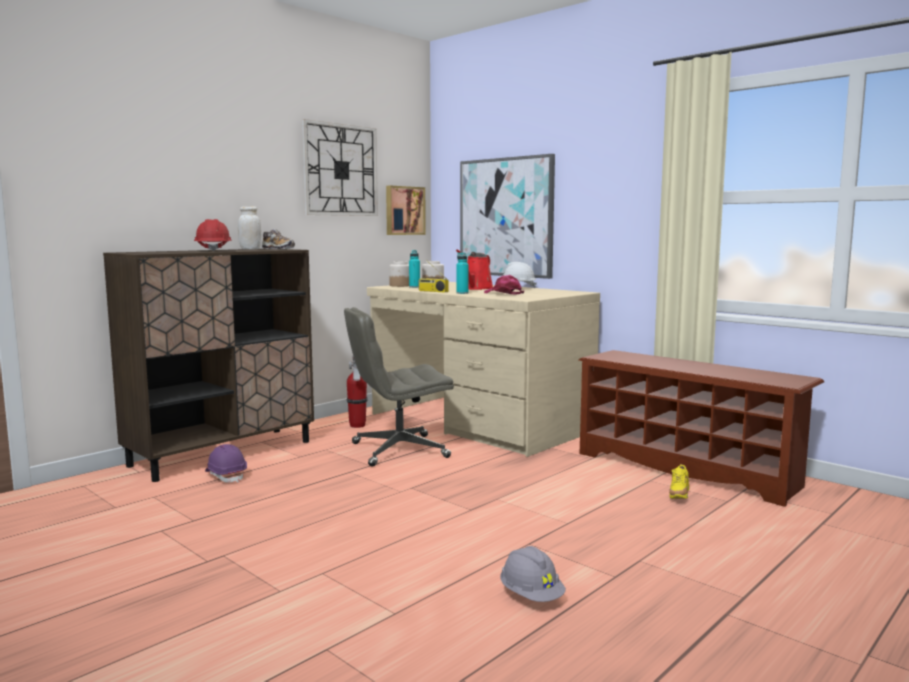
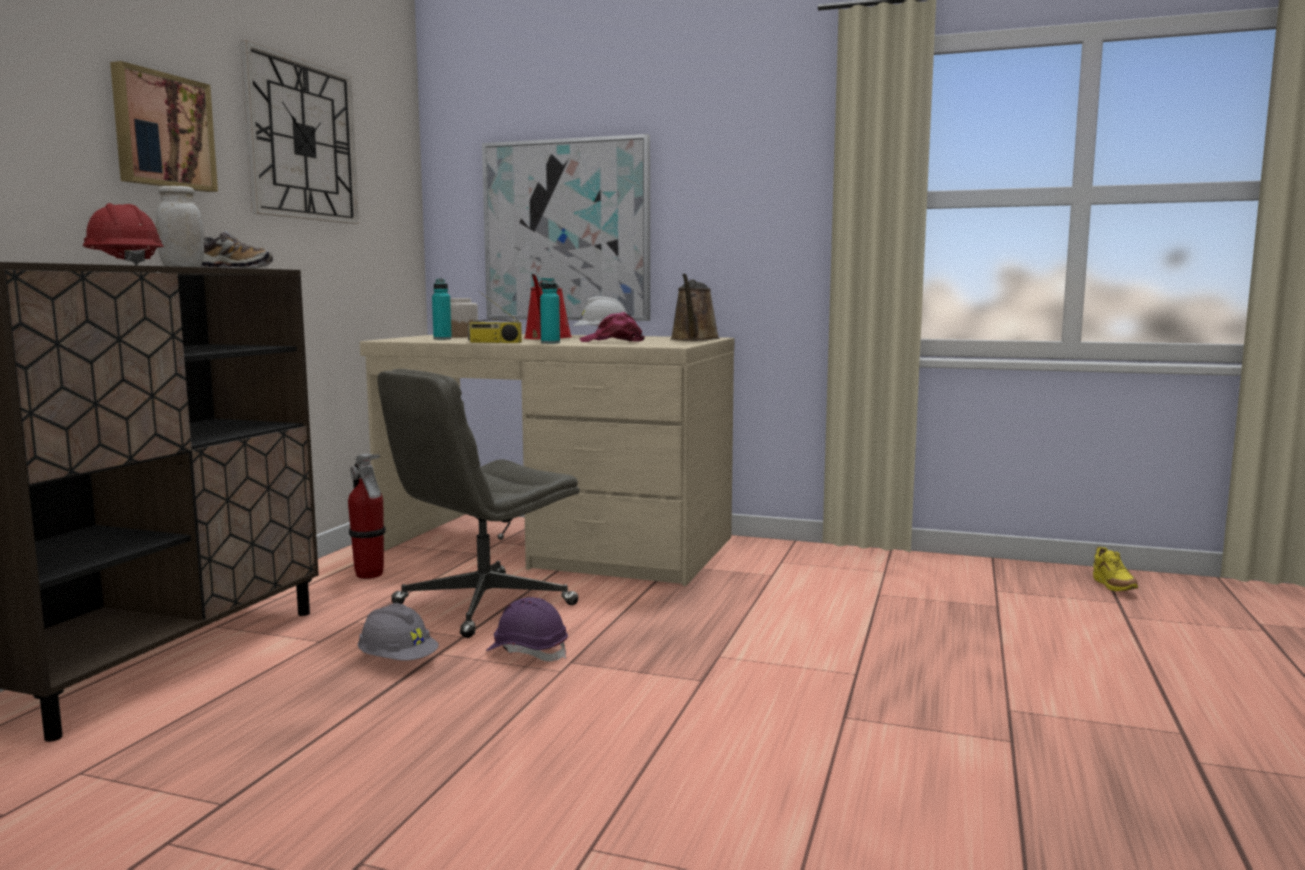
camera: 25 degrees left, 0 degrees up
(226, 476) = (207, 701): purple hard hat -> purple hard hat (527, 652)
(400, 285) = (411, 338): jar -> none
(404, 210) = (391, 218): picture -> picture (162, 131)
(531, 596) = (950, 801): grey hard hat -> grey hard hat (398, 661)
(562, 293) = (694, 339): none -> brown watering can
(678, 496) = (937, 609): yellow shoe -> yellow shoe (1113, 587)
(687, 469) = (902, 572): brown shoe rack -> none

